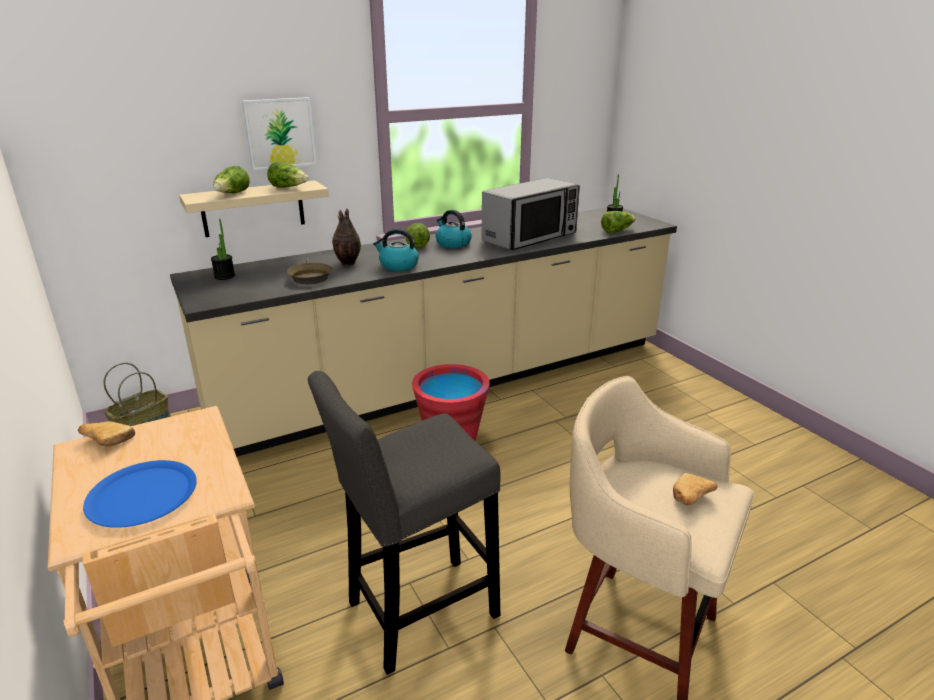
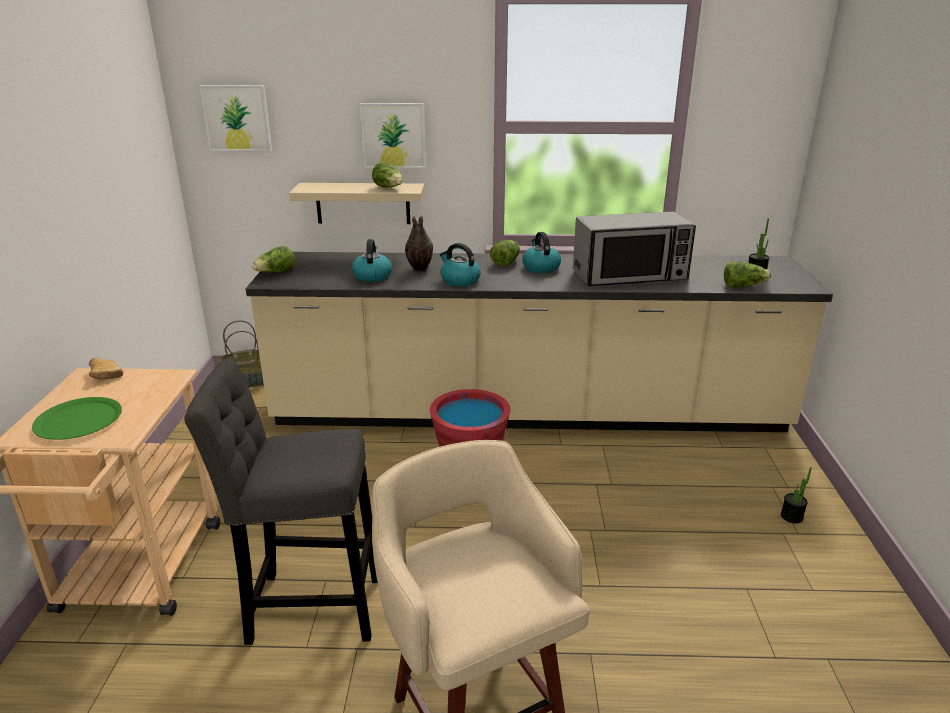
camera: 30 degrees right, 0 degrees up
(94, 126) = (237, 118): none -> picture
(142, 495) = (78, 420): blue plate -> green plate
(224, 276) = (310, 261): potted plant -> potted plant (791, 516)
(232, 194) = (336, 188): lettuce -> lettuce (276, 273)
(309, 277) = (372, 276): brown frying pan -> kettle
(689, 498) = (495, 586): bread -> none

